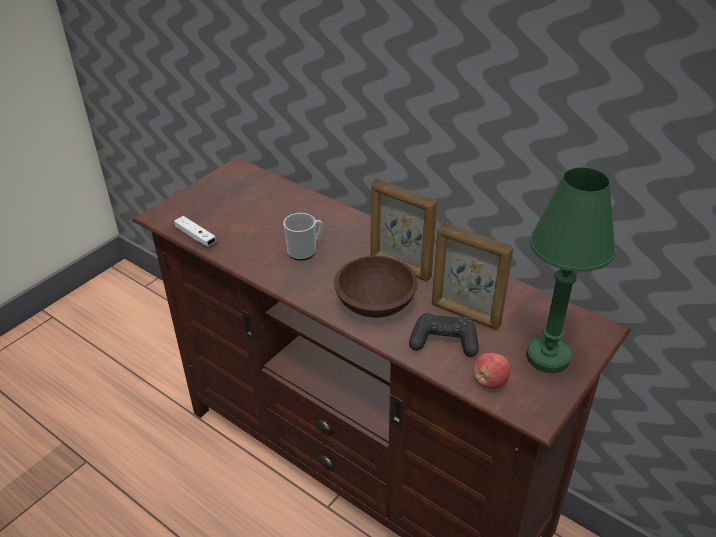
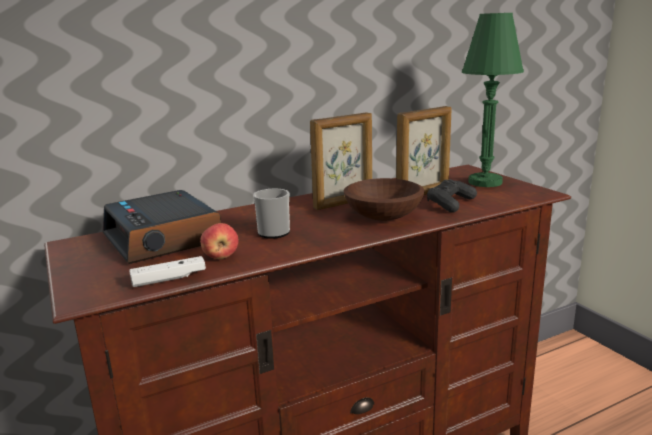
camera: 65 degrees left, 20 degrees down
(264, 203) = (164, 238): none -> alarm clock
(489, 382) = (503, 198): apple -> apple (221, 256)

